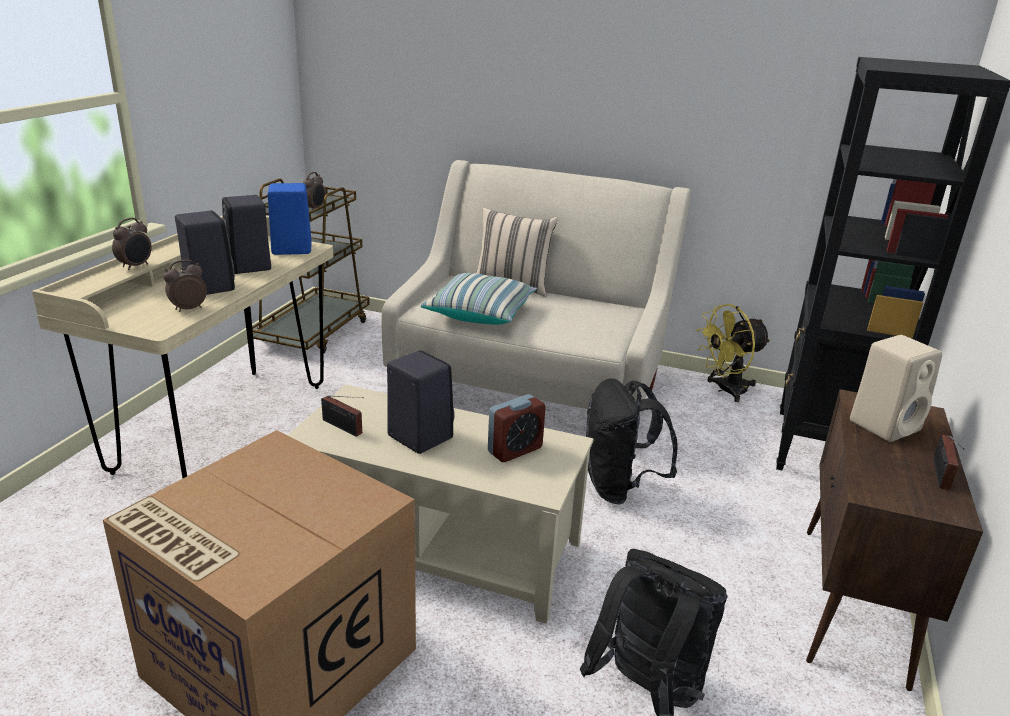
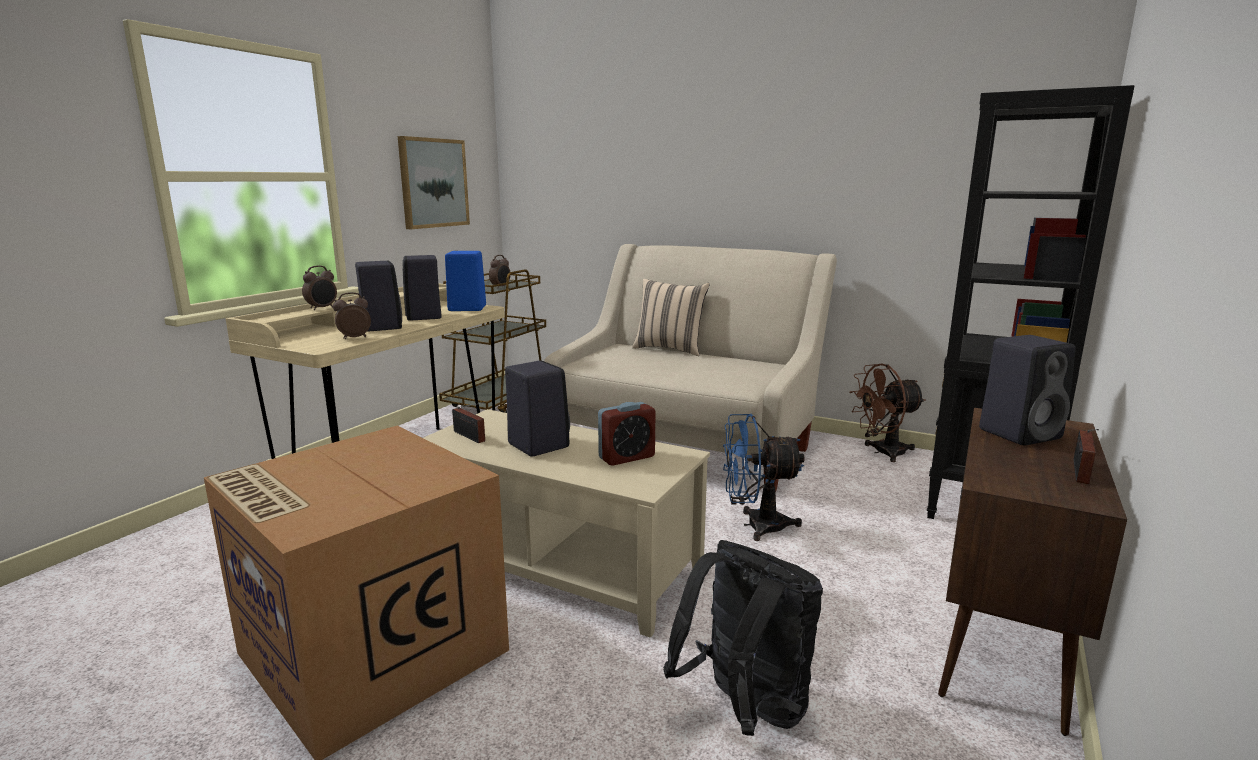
camera: 10 degrees right, 10 degrees down
(230, 86) = (433, 183): none -> picture
(480, 313) = (632, 365): pillow -> none
(619, 487) = (755, 525): black backpack -> blue fan
(725, 390) = (882, 452): yellow fan -> brown fan
(885, 425) = (1020, 433): beige speaker -> black speaker

